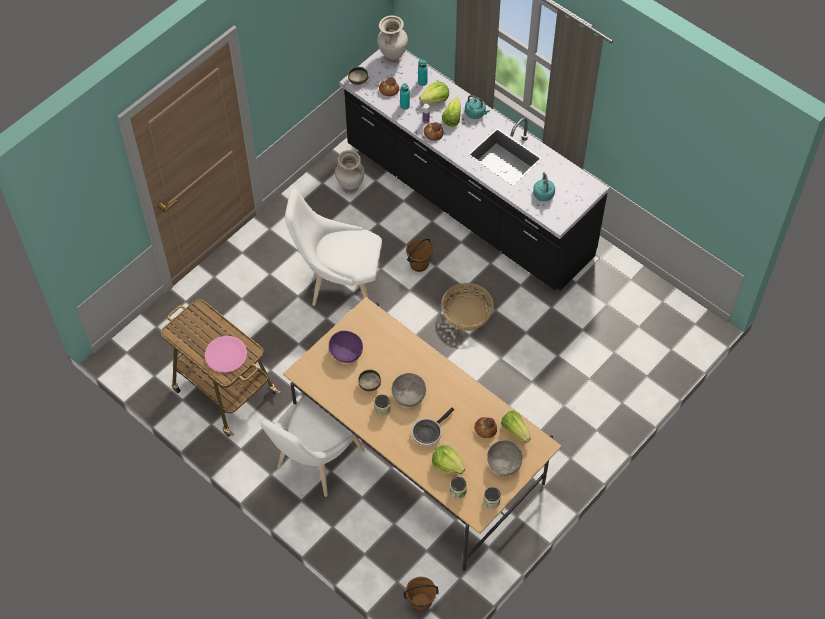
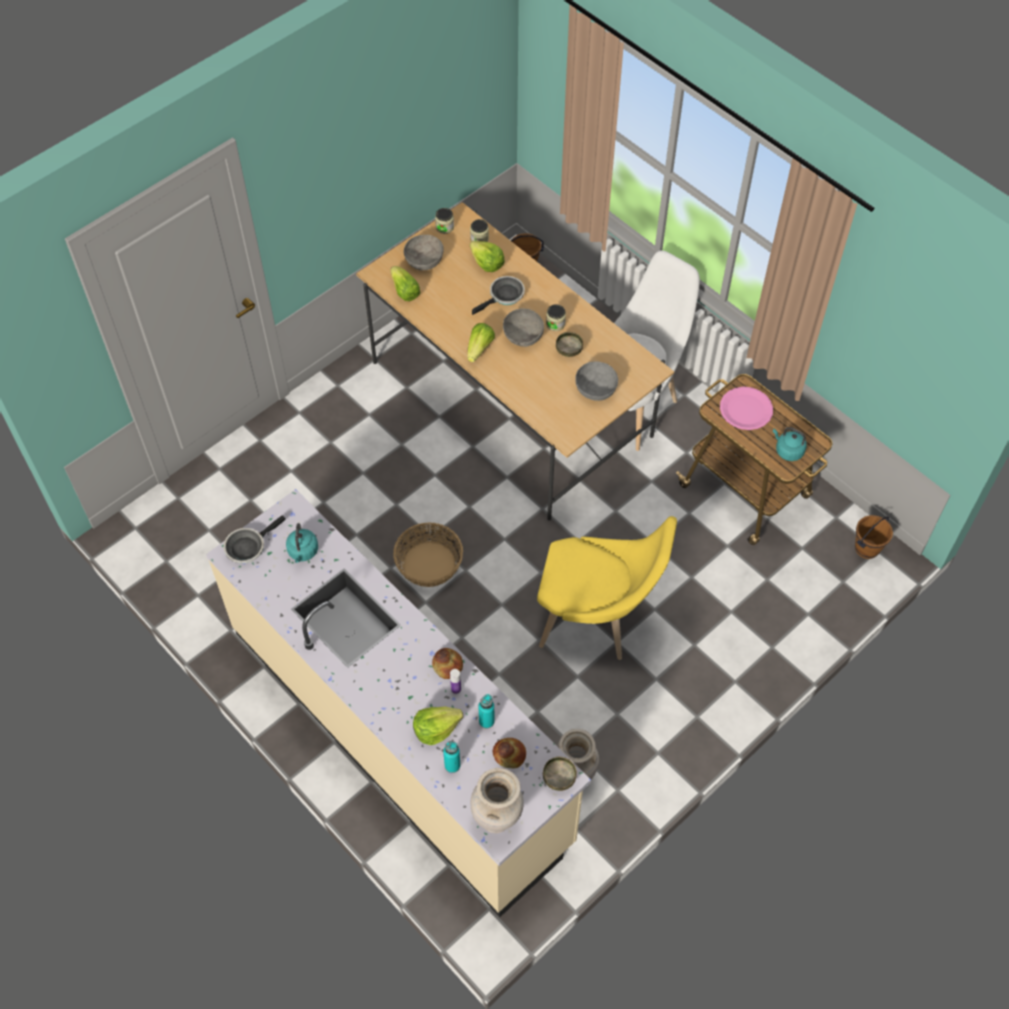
camera: 175 degrees left, 0 degrees up
(340, 285) = (596, 620): white chair -> yellow chair
(346, 352) = (595, 389): purple bowl -> grey bowl
(419, 264) = (484, 641): brown bucket -> brown bucket (867, 549)
(452, 118) = (414, 691): lettuce -> lettuce (479, 349)
(467, 203) = (400, 734): black counter -> beige counter
(476, 113) = (375, 697): turquoise kettle -> turquoise kettle (787, 451)
(485, 429) = (439, 294): bread -> none
(582, 194) = (248, 546): none -> frying pan

